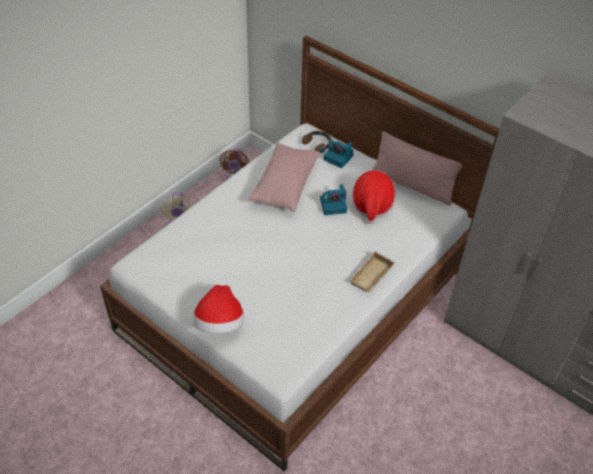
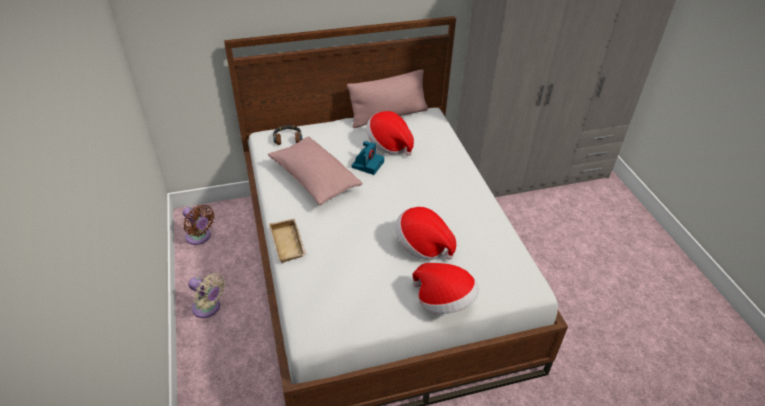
camera: 55 degrees left, 5 degrees down
(268, 284) = (423, 245): none -> hat
(339, 158) = (317, 135): camera -> none
(372, 276) = (465, 182): beige tray -> beige tray (289, 243)

